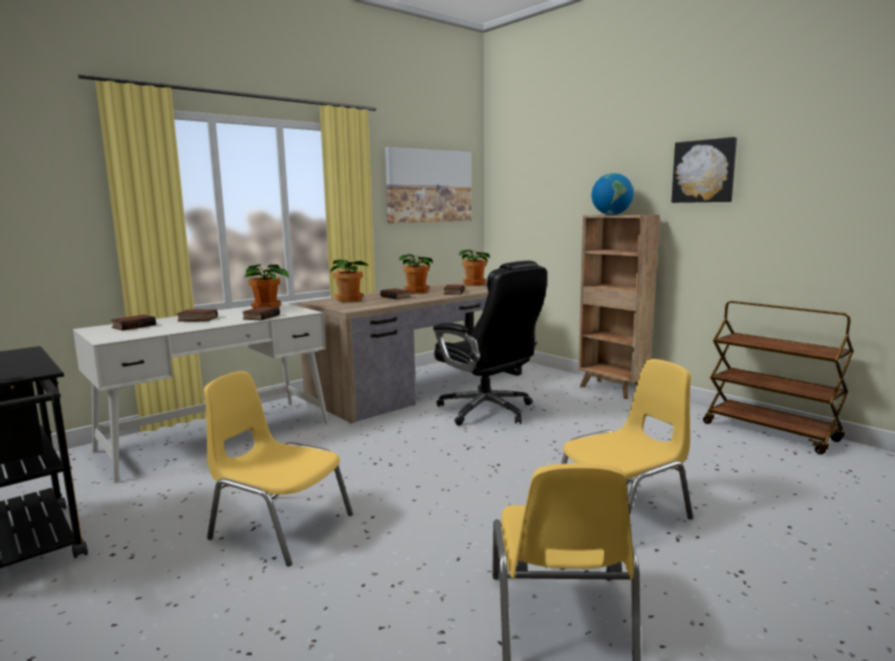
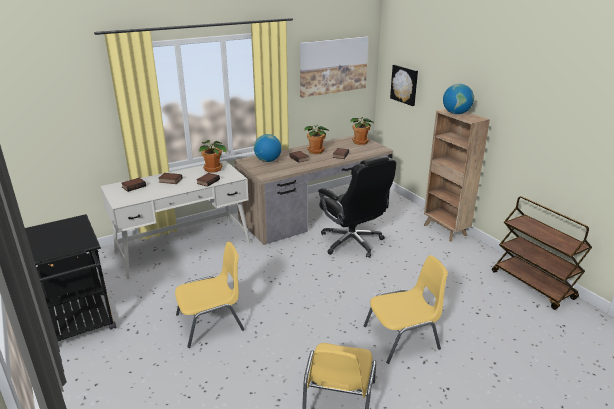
camera: 10 degrees right, 15 degrees up
(279, 526) = (211, 323): yellow chair -> yellow chair turned 120 degrees clockwise
(350, 300) = (268, 161): potted plant -> globe
(704, 171) = (522, 96): picture -> picture (405, 84)

